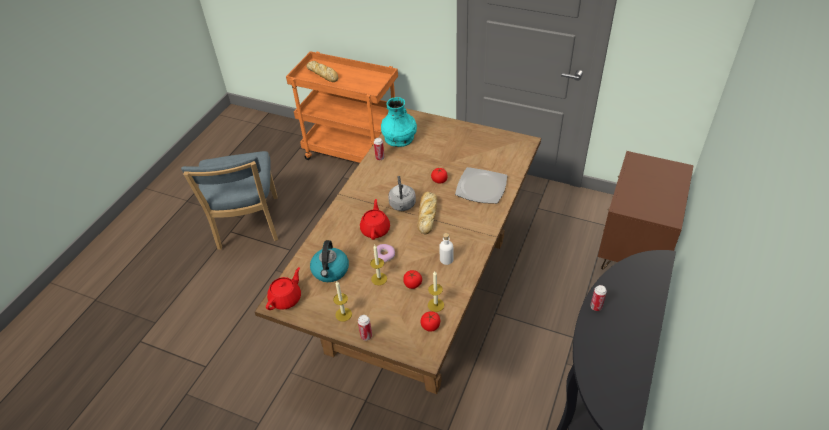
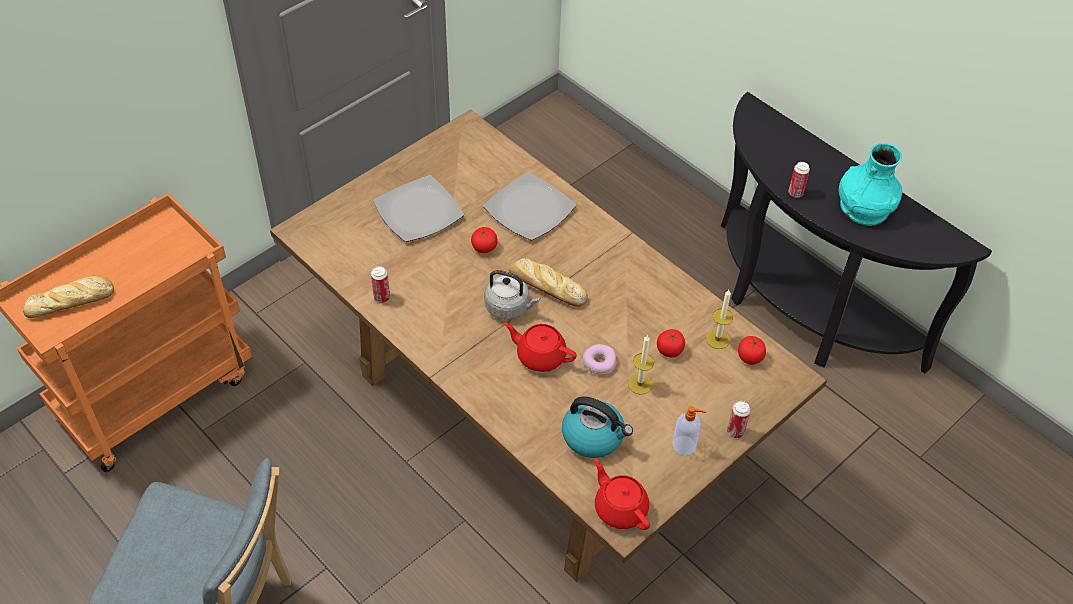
camera: 70 degrees left, 5 degrees up
(343, 314) = (685, 446): candle -> soap dispenser
(399, 137) = (350, 257): turquoise vase -> turquoise vase (864, 207)
(446, 259) = (644, 298): white bottle -> none
(447, 148) = (418, 212): none -> plate
(633, 250) = (595, 163): brown nightstand -> none

